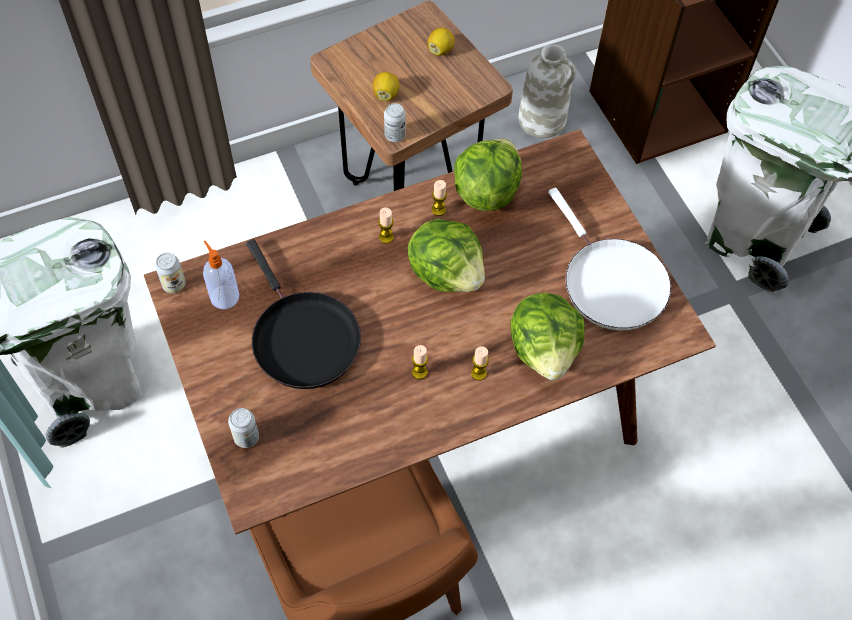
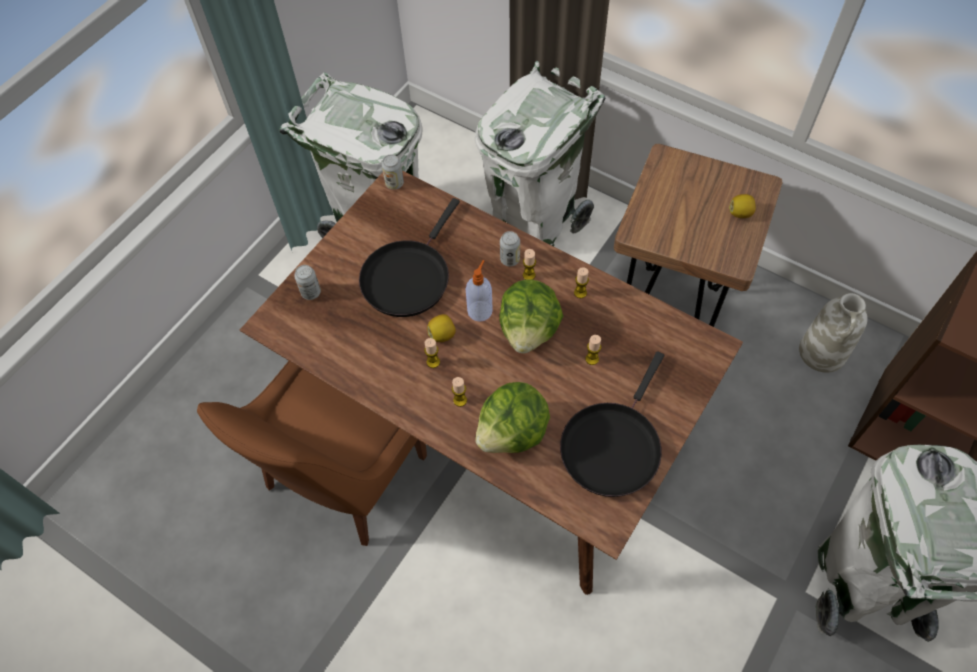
camera: 60 degrees right, 0 degrees up
(222, 238) = (535, 223): none -> white trash can
(224, 296) = (406, 214): soap dispenser -> soap dispenser (480, 310)
(386, 94) = (666, 205): lemon -> lemon (442, 334)
(395, 135) = (634, 233): can -> can (510, 259)
(486, 191) = (623, 313): lettuce -> none
(514, 244) = (592, 359): none -> candle
(610, 282) = (612, 445): white frying pan -> black frying pan

